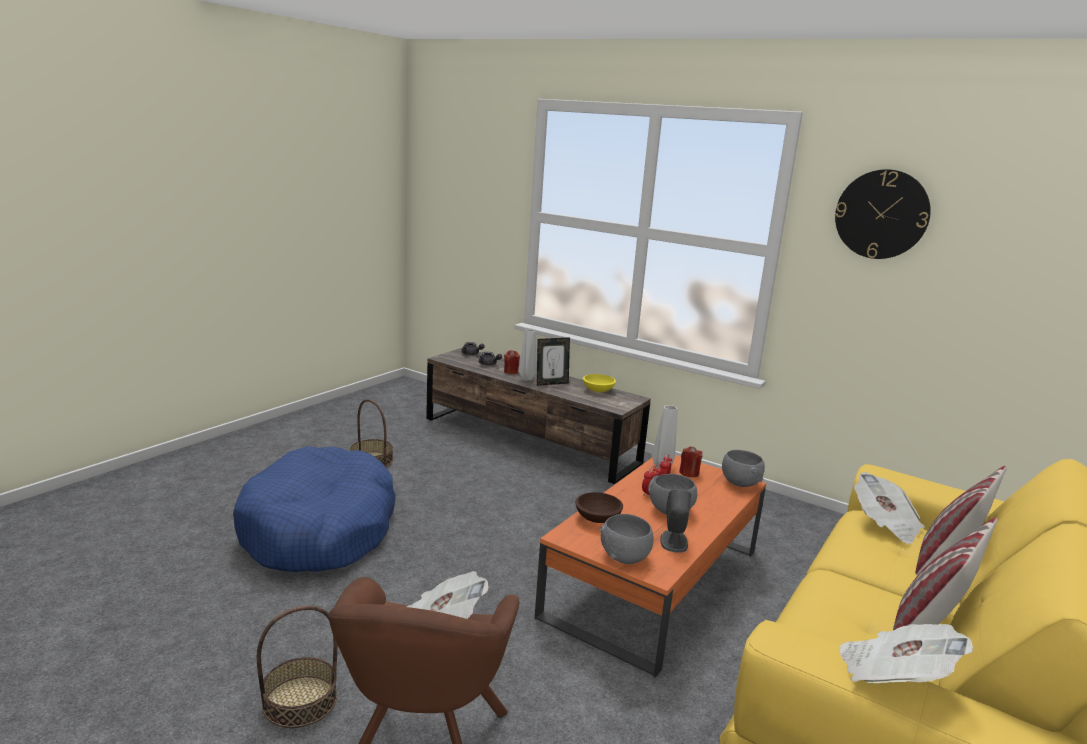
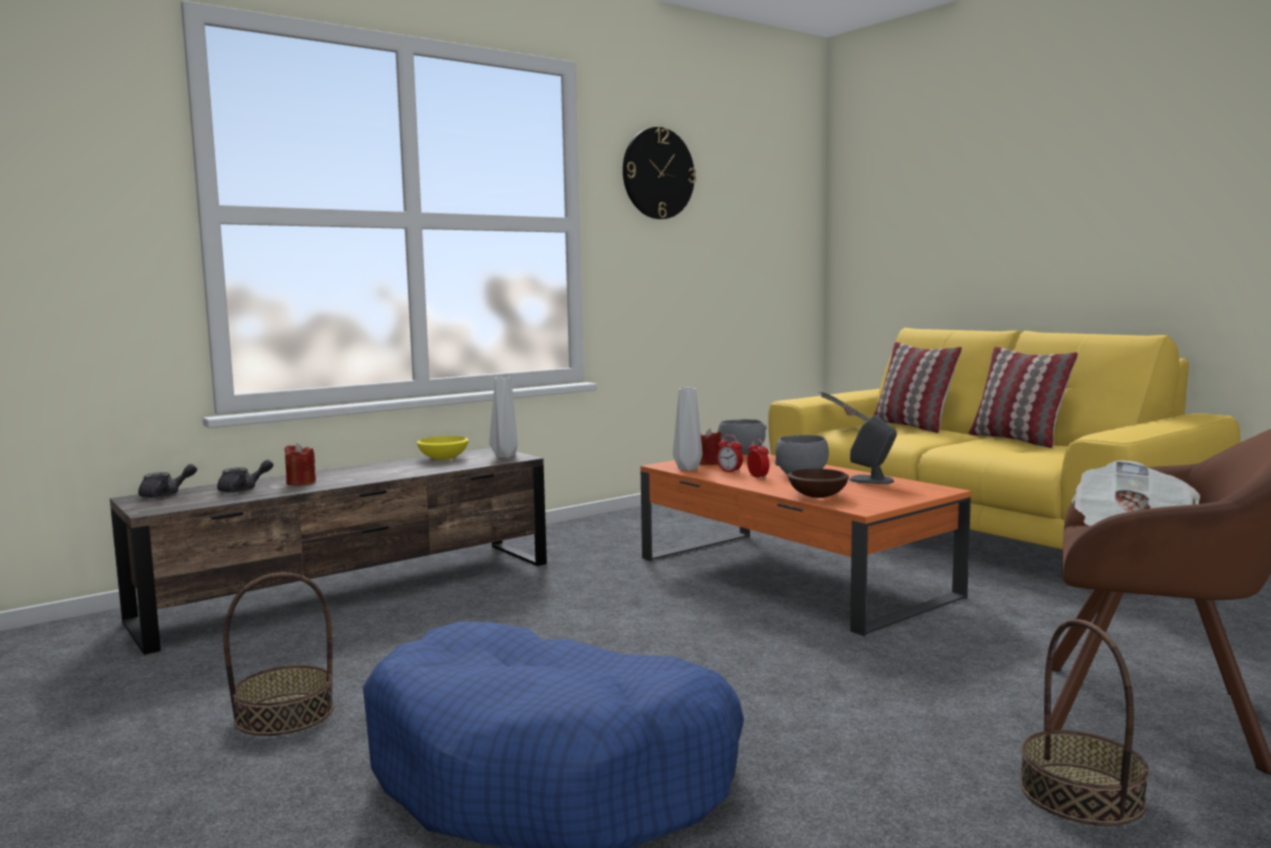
camera: 70 degrees left, 10 degrees down
(527, 378) = (346, 478): grey vase -> grey vase (503, 456)
(551, 383) = (386, 471): picture frame -> none
(625, 557) = (908, 495): grey bowl -> none
(893, 676) = (1141, 425): newspaper -> none

